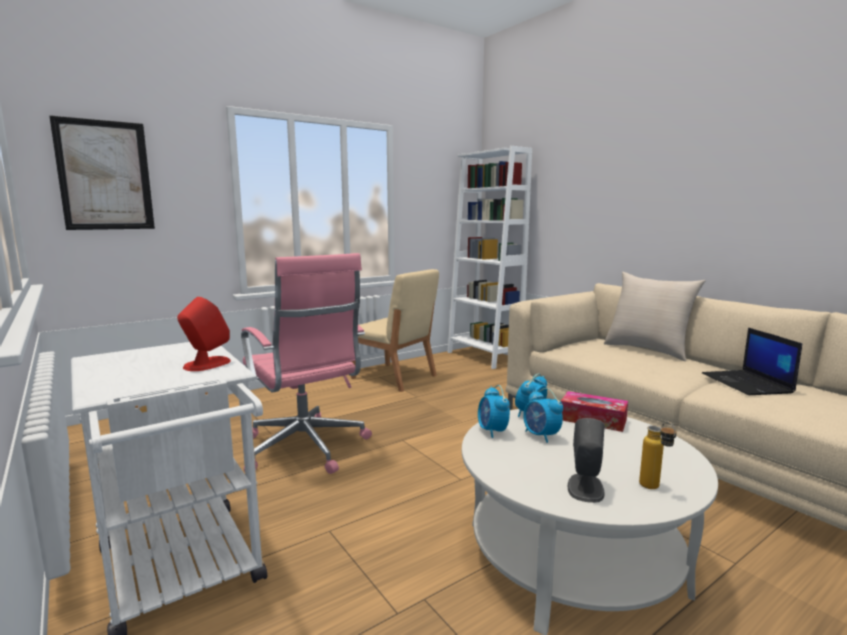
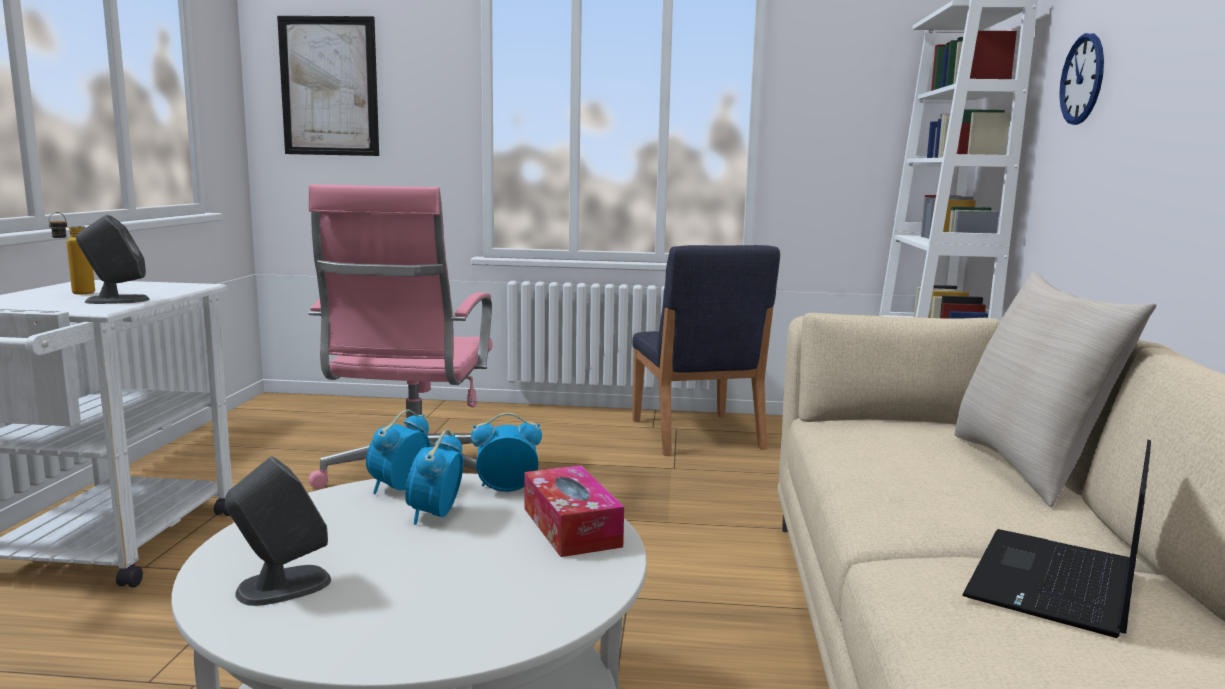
camera: 40 degrees right, 0 degrees up
(206, 364) = (116, 300): red speaker -> grey speaker
(394, 377) = (696, 434): beige chair -> blue chair
(569, 187) = (1082, 79): none -> wall clock
(654, 489) = (351, 631): bottle -> bottle (75, 294)

